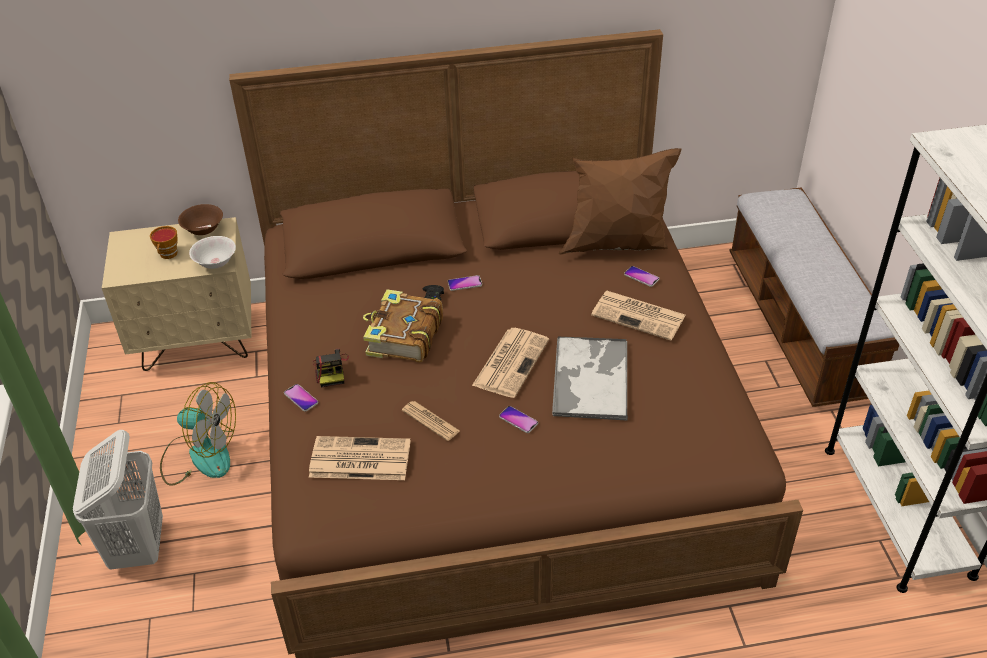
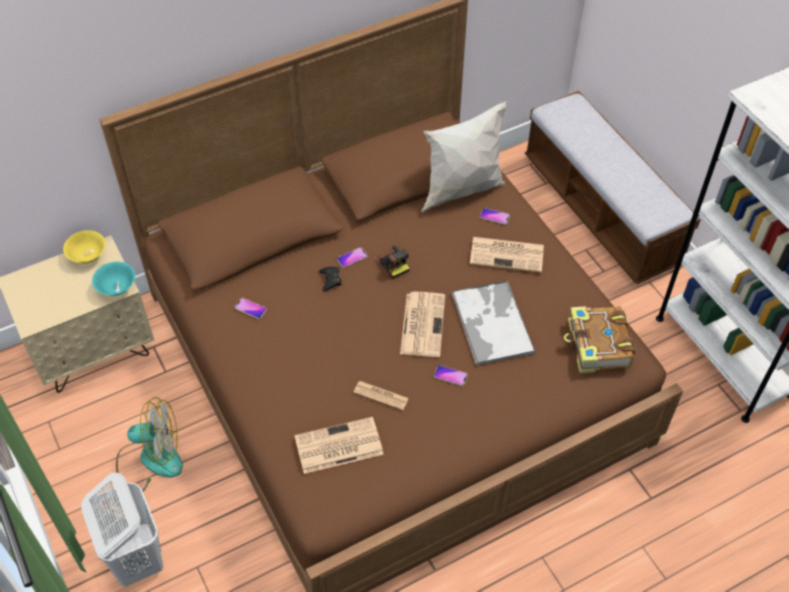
camera: 20 degrees left, 10 degrees up
(168, 255) = (67, 289): cup -> none
(204, 230) = (88, 256): brown bowl -> yellow bowl
(215, 263) = (116, 287): white bowl -> turquoise bowl
(301, 398) = (262, 403): phone -> phone (250, 309)
(331, 370) = (276, 370): camera -> camera (392, 263)
(403, 337) = (323, 322): book -> book (597, 346)
(617, 245) = (462, 190): brown pillow -> white pillow

